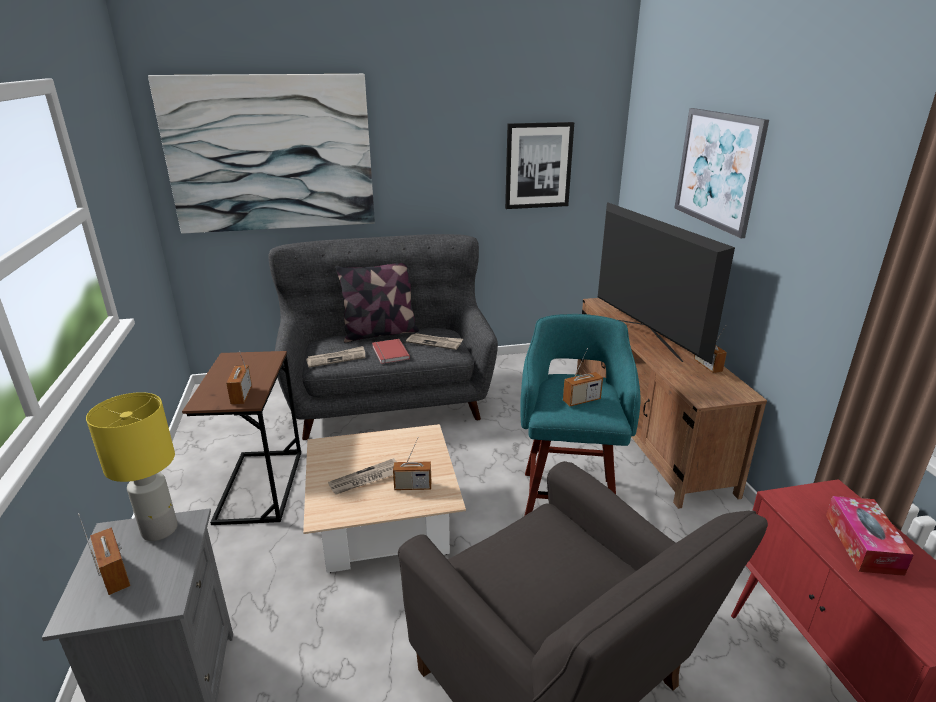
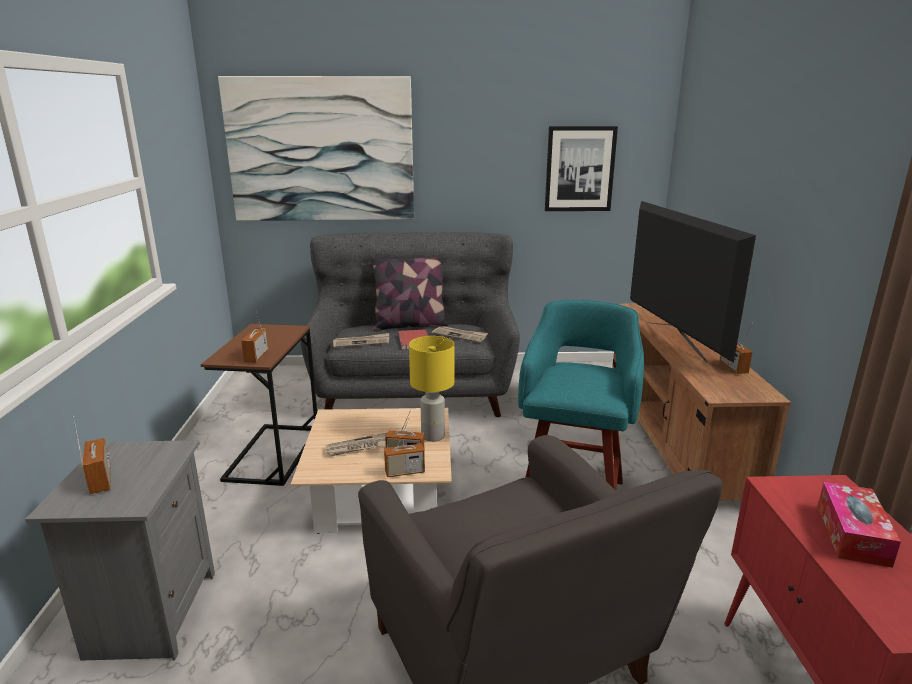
camera: 10 degrees right, 5 degrees down
(159, 529) = (150, 451): yellow table lamp -> yellow table lamp (432, 436)
(581, 400) = (581, 384): radio -> radio (404, 472)
(718, 169) = (751, 163): picture -> none

